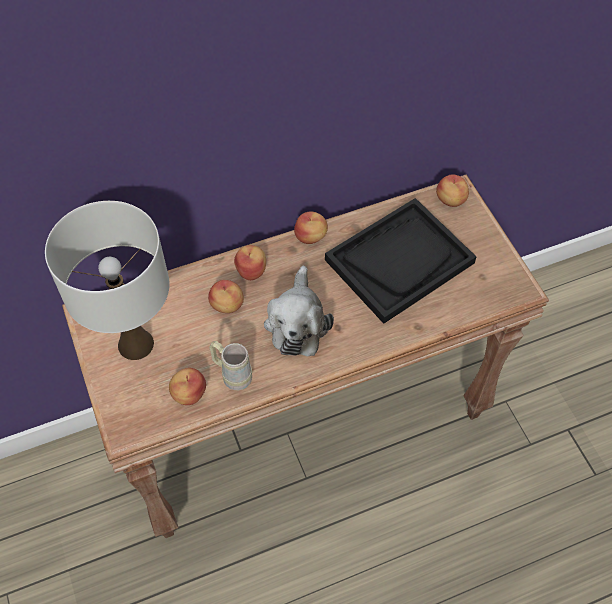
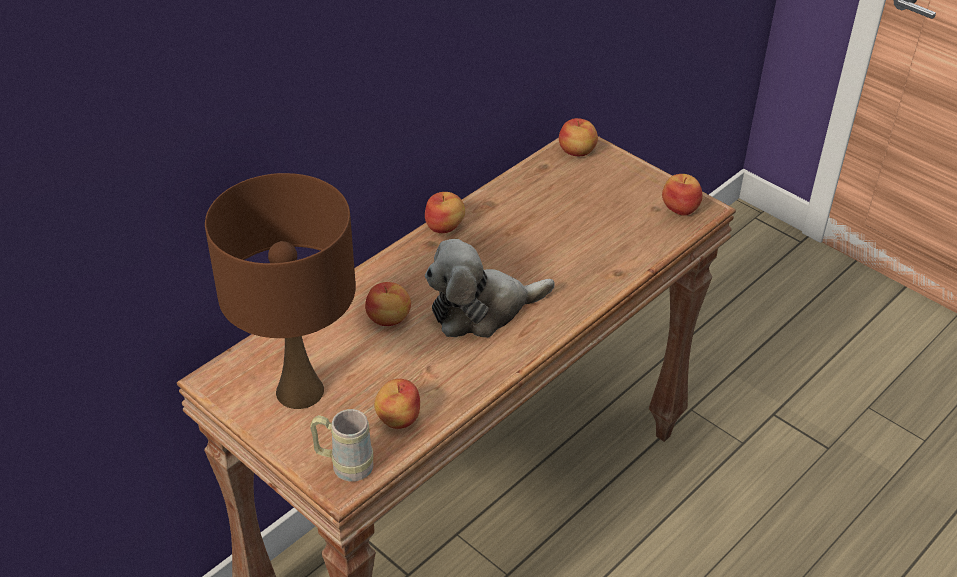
camera: 25 degrees left, 15 degrees down
(136, 344) = (300, 390): white table lamp -> brown table lamp
(232, 374) = (438, 383): beige mug -> beige mug (344, 465)
(251, 270) = (396, 277): apple -> apple (680, 207)
(297, 322) = (482, 310): plush toy -> plush toy turned 90 degrees clockwise
(399, 261) = (558, 220): black tray -> none

